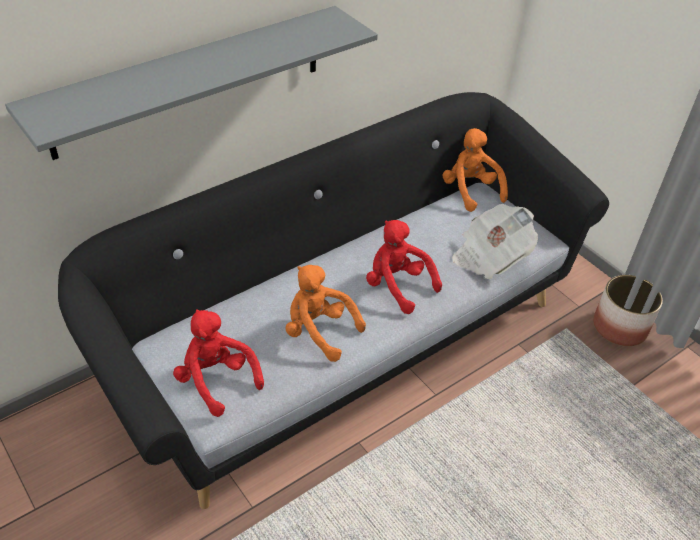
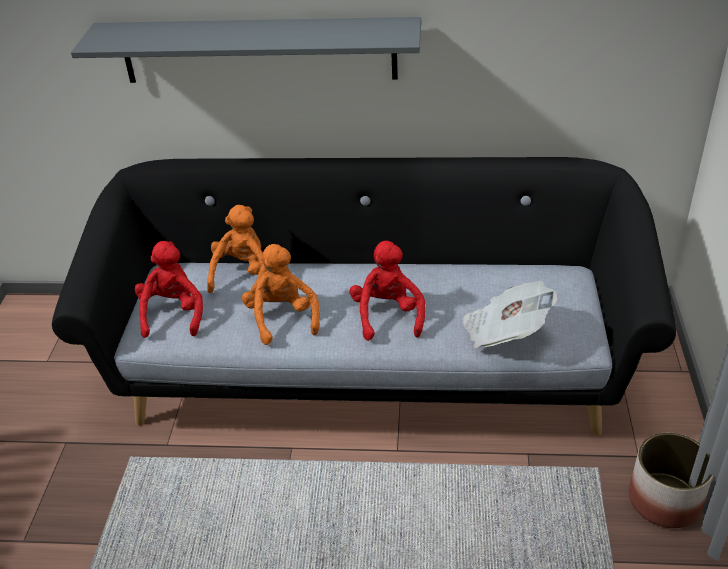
camera: 45 degrees right, 5 degrees down
(470, 191) = (561, 269): orange plush toy -> orange plush toy (242, 276)

